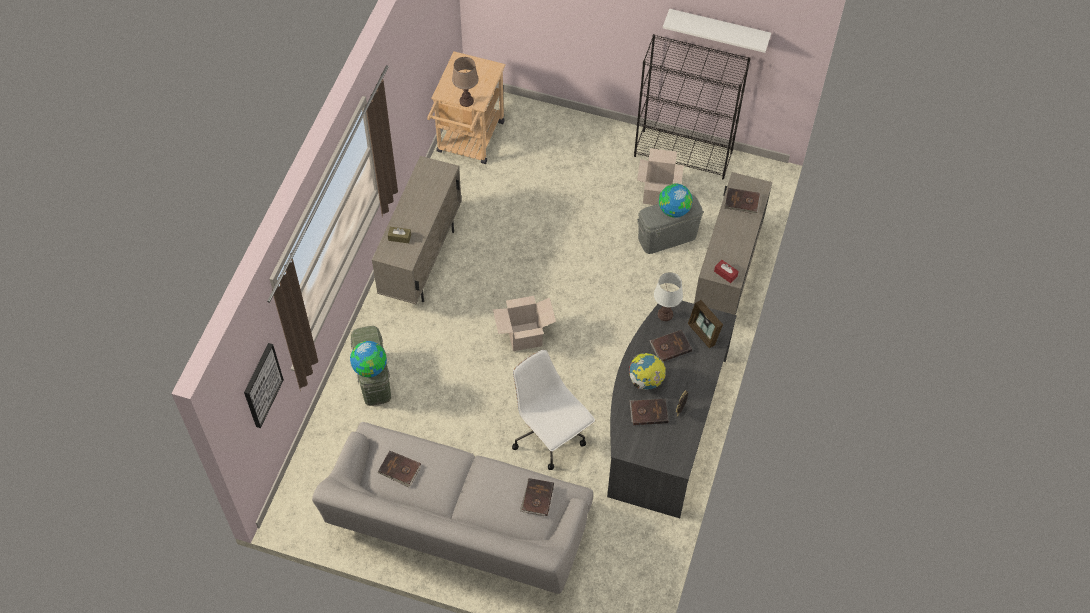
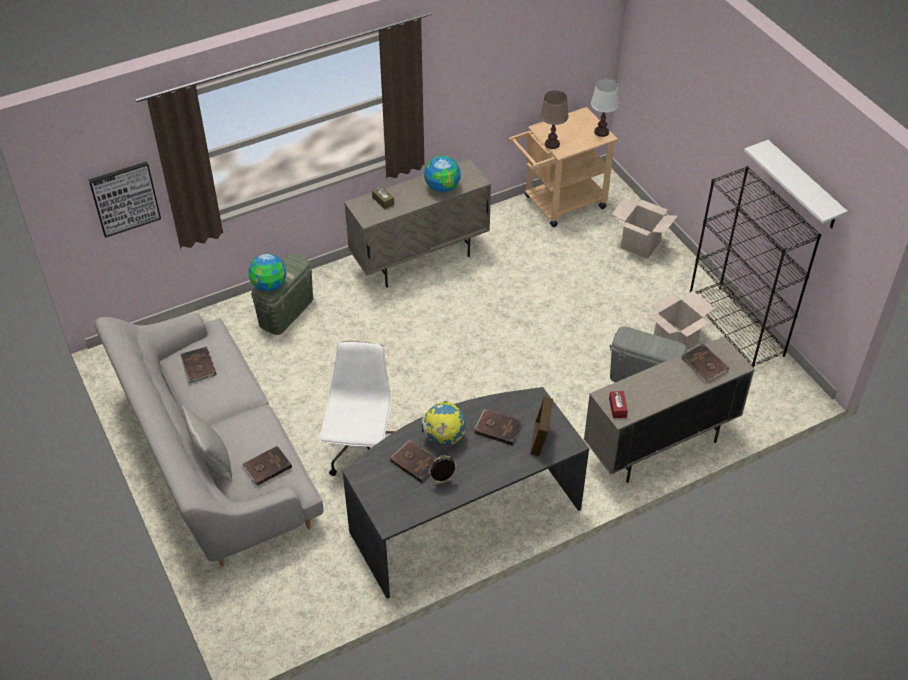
camera: 45 degrees right, 10 degrees down
(496, 526) = (212, 461): none -> grey pillow
(524, 336) = (432, 366): cardboard box -> cardboard box (640, 245)
(665, 314) = (525, 401): white table lamp -> white table lamp (601, 132)
(673, 210) = (652, 345): globe -> globe (442, 187)

